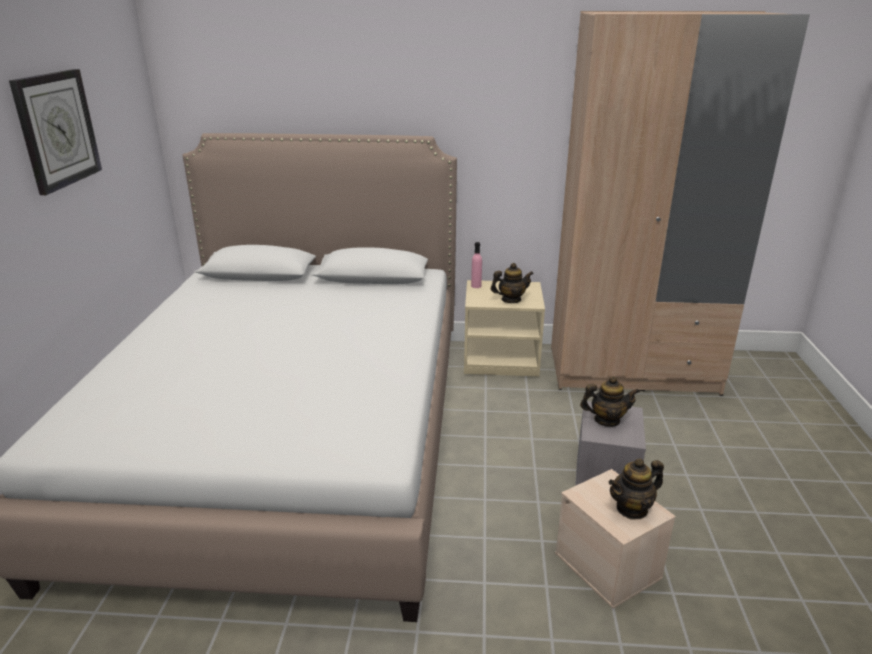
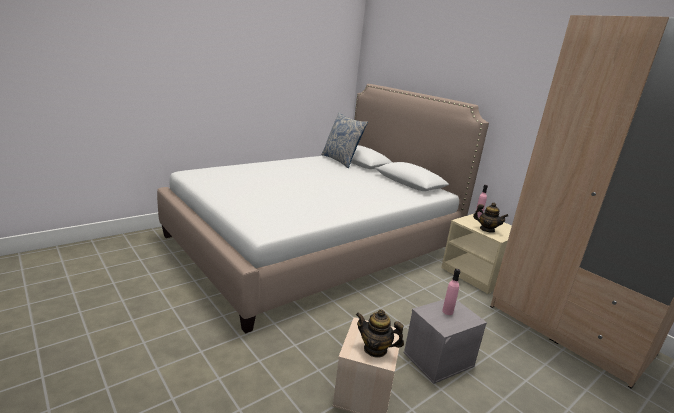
camera: 45 degrees right, 5 degrees down
(57, 129) = (282, 59): wall clock -> none
(229, 284) = (341, 161): none -> pillow
(606, 420) = (447, 311): teapot -> pink bottle

